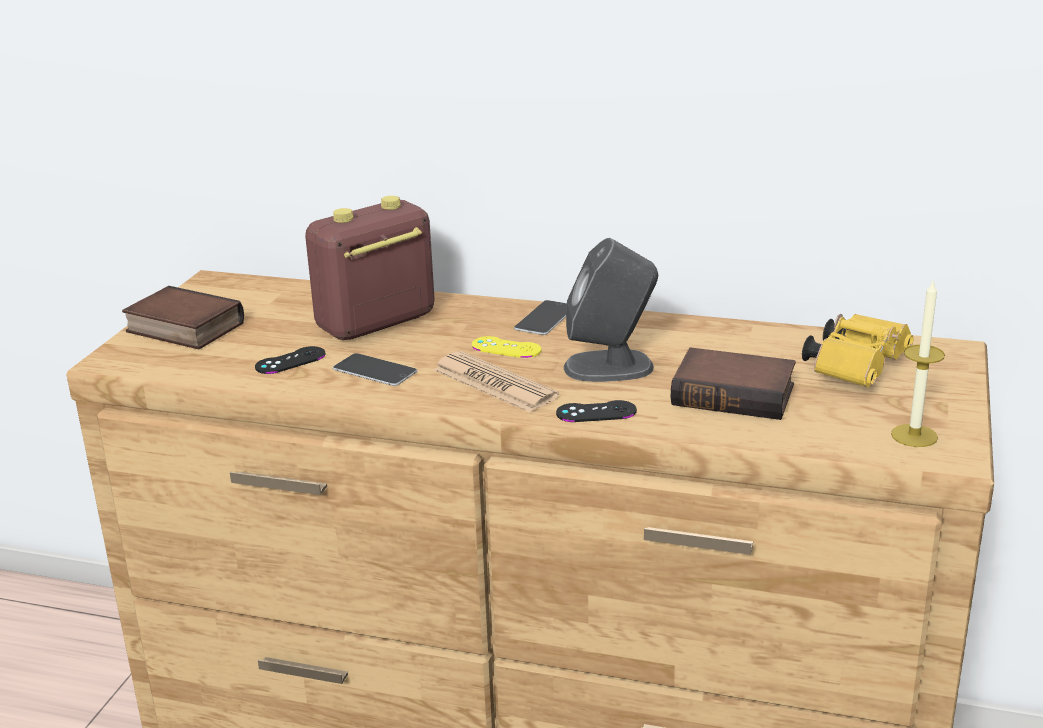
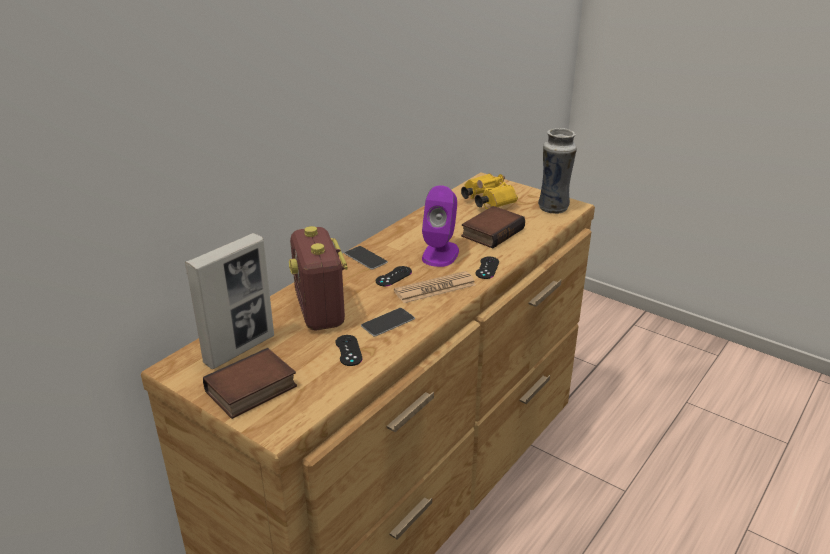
camera: 70 degrees left, 5 degrees up
(263, 302) = (240, 349): none -> picture frame
(506, 348) = (393, 276): yellow game controller -> black game controller
(610, 367) = (440, 254): grey speaker -> purple speaker
(914, 435) = (553, 207): candle -> vase

